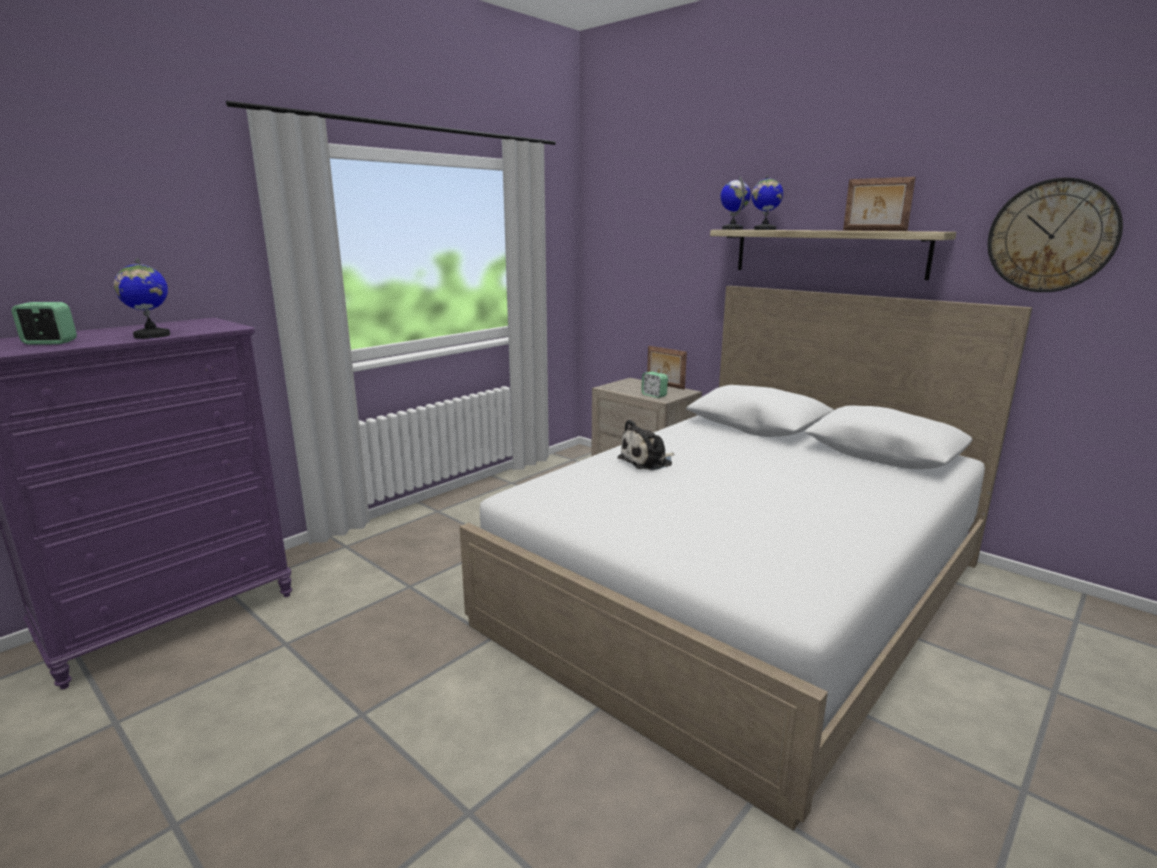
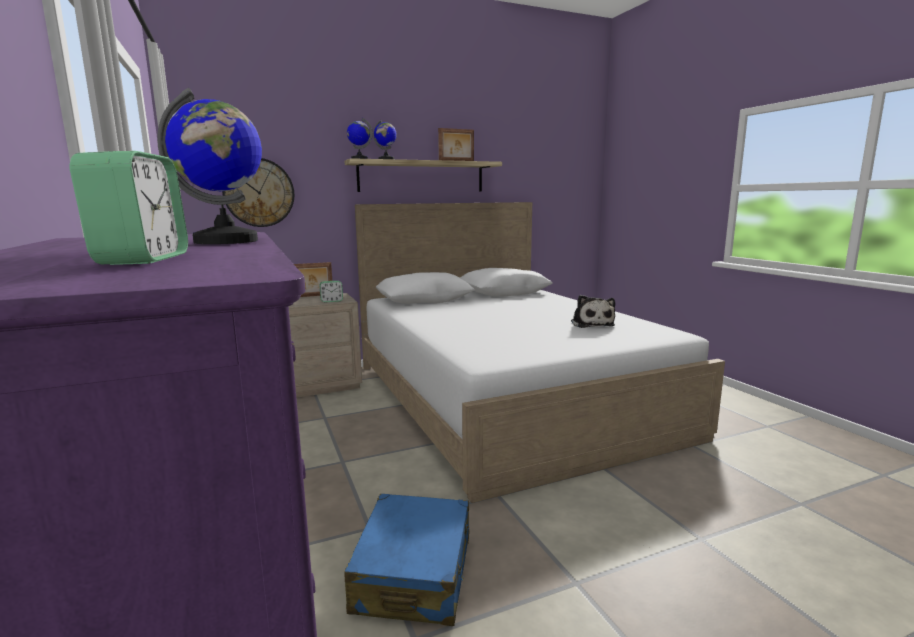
camera: 65 degrees left, 5 degrees down
(49, 343) = (143, 259): alarm clock -> alarm clock turned 150 degrees clockwise
(356, 623) = (414, 574): none -> blue suitcase
(648, 461) = (457, 326): plush toy -> plush toy (591, 324)
(1051, 236) = (529, 165): wall clock -> wall clock (259, 192)

